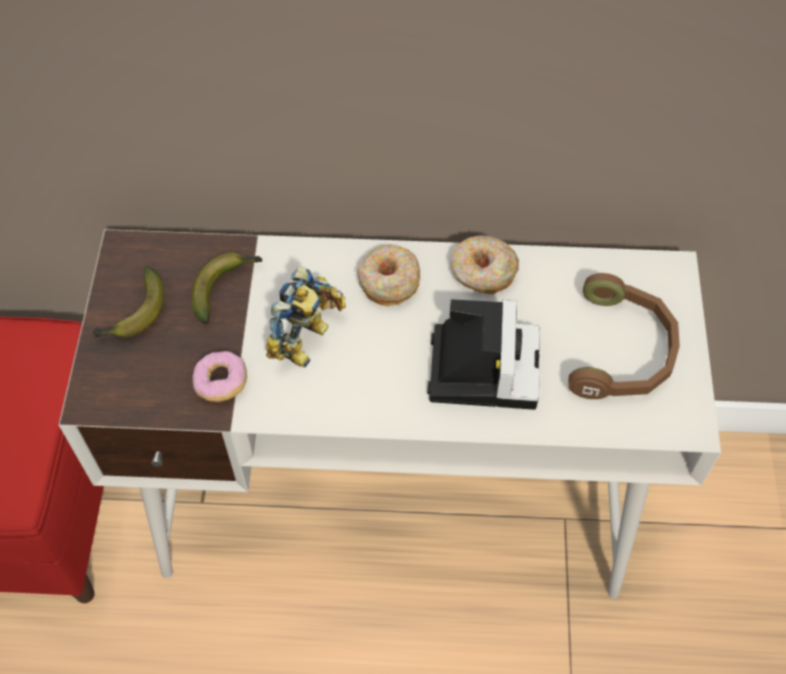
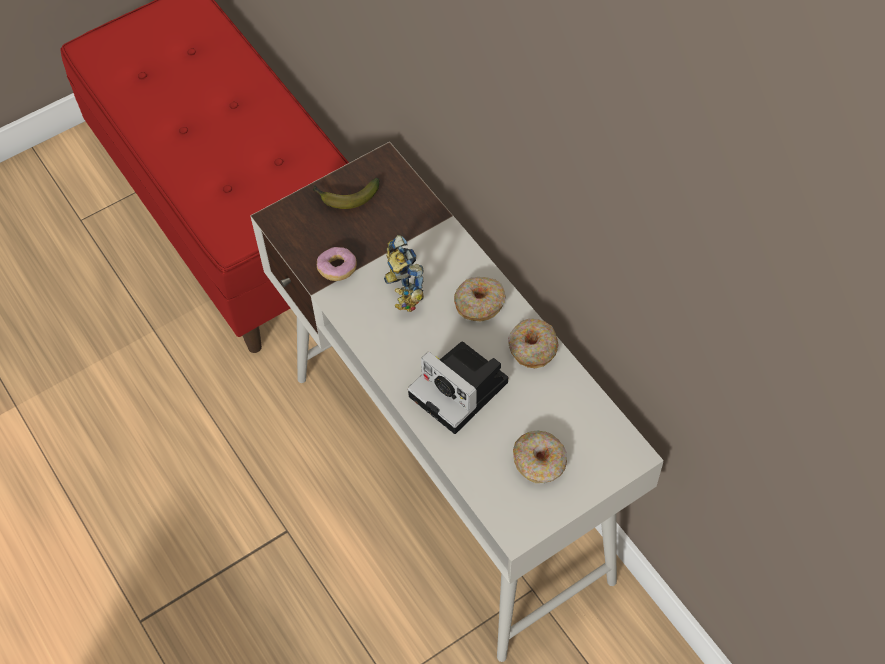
camera: 55 degrees right, 0 degrees up
(225, 287) = (401, 226): banana -> none
(307, 340) = (401, 291): toy robot -> toy robot turned 75 degrees clockwise
(482, 365) = (462, 390): camera -> camera turned 75 degrees clockwise
(622, 351) = (540, 462): brown headphones -> donut

